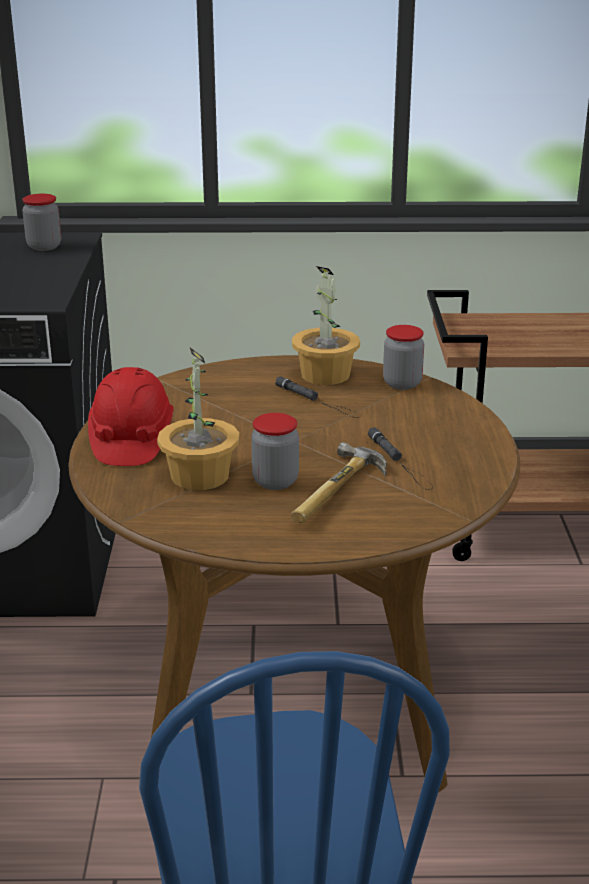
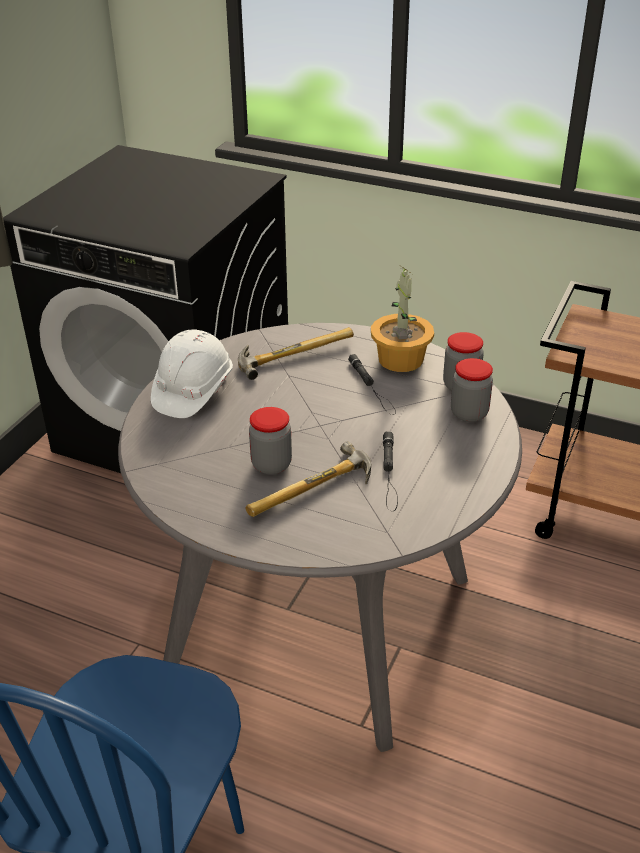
camera: 25 degrees right, 10 degrees up
(44, 247) = (227, 184): jar -> jar (469, 413)
(131, 441) = (192, 391): red hard hat -> white hard hat
(199, 476) = (217, 441): potted plant -> none
(210, 390) = (293, 353): none -> hammer
(294, 692) = (321, 619): brown dining table -> grey dining table

